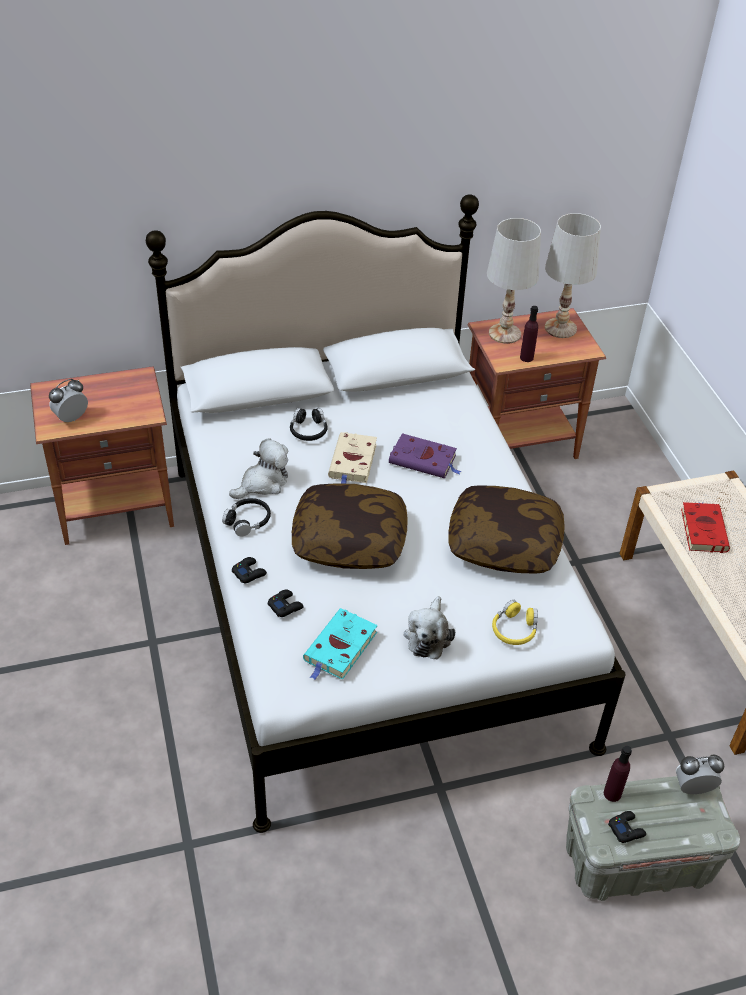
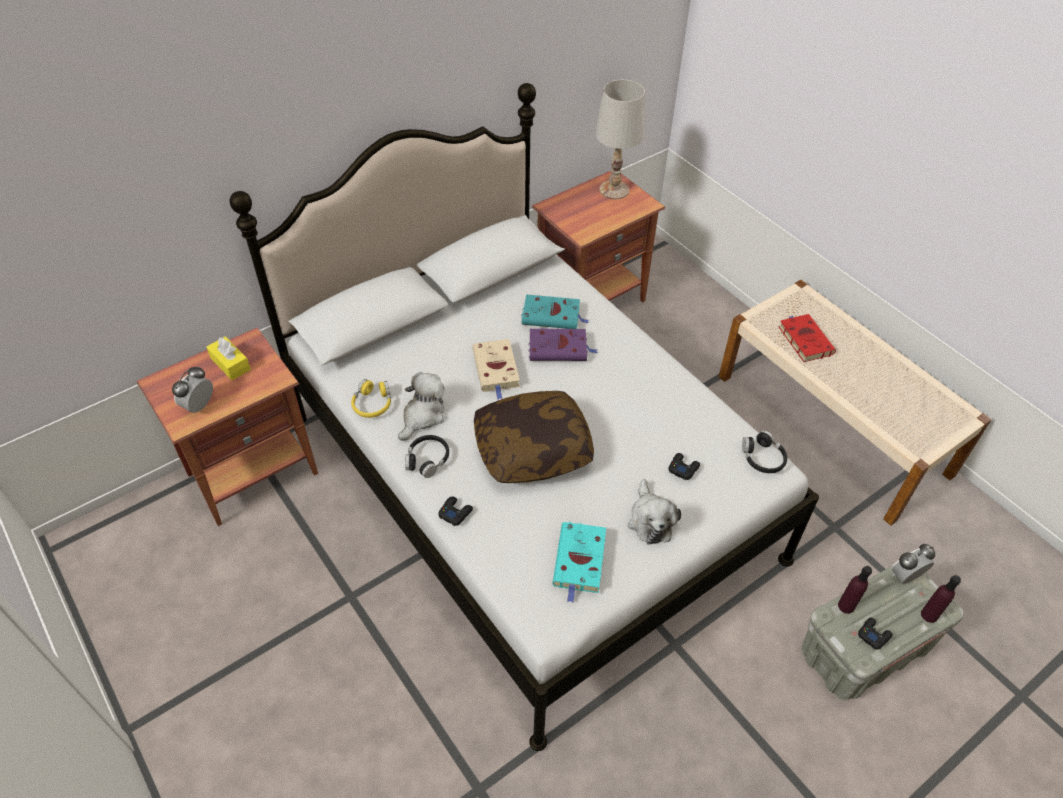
camera: 20 degrees left, 5 degrees up
(115, 391) = (230, 364): none -> yellow tissue box
(285, 606) = (507, 536): black game controller -> black game controller (683, 468)
(308, 430) = (439, 350): black headphones -> black headphones (762, 458)
(434, 429) = (552, 315): none -> turquoise book
(504, 544) = (669, 408): pillow -> none
(505, 334) = (570, 207): white table lamp -> none
(514, 629) = (720, 488): yellow headphones -> yellow headphones (372, 404)
(526, 357) = (599, 225): purple bottle -> purple bottle (929, 615)

